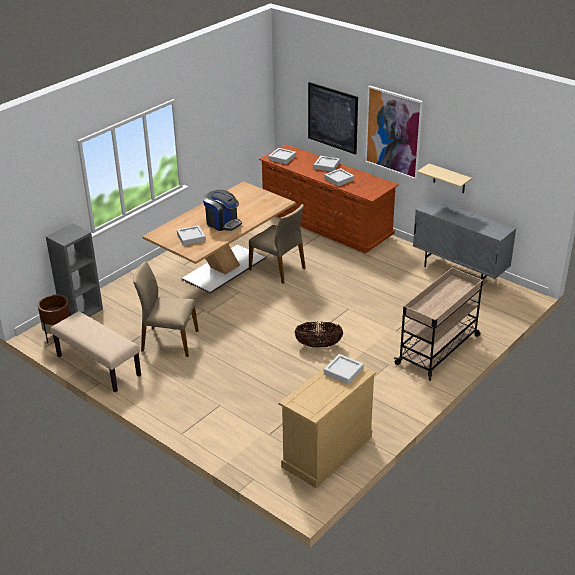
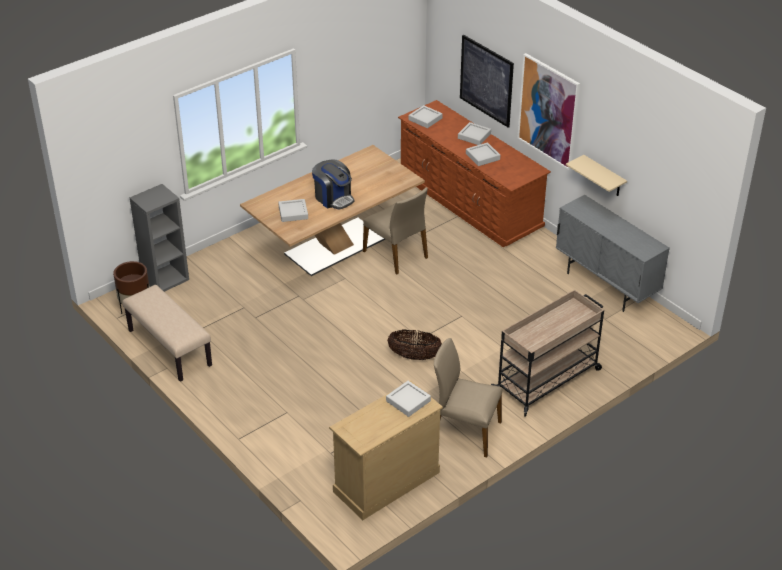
camera: 10 degrees right, 5 degrees up
(169, 341) = (251, 329): beige chair -> beige chair (465, 431)

